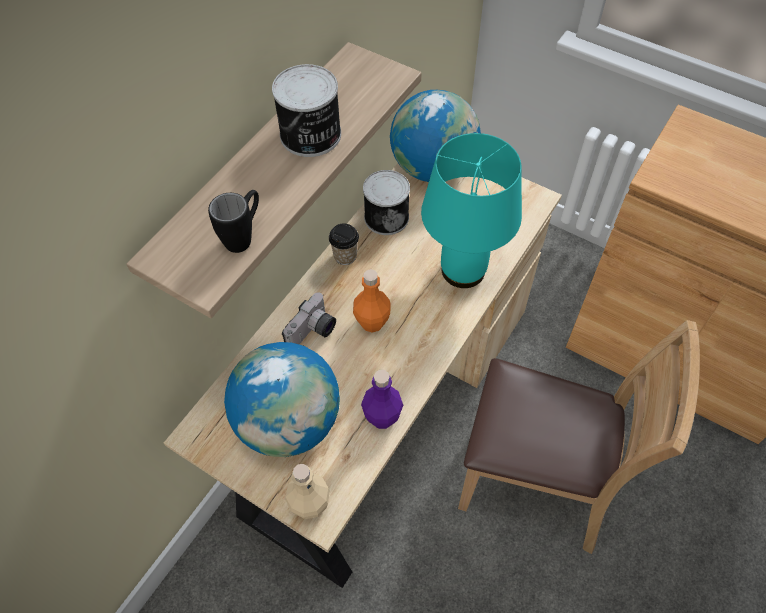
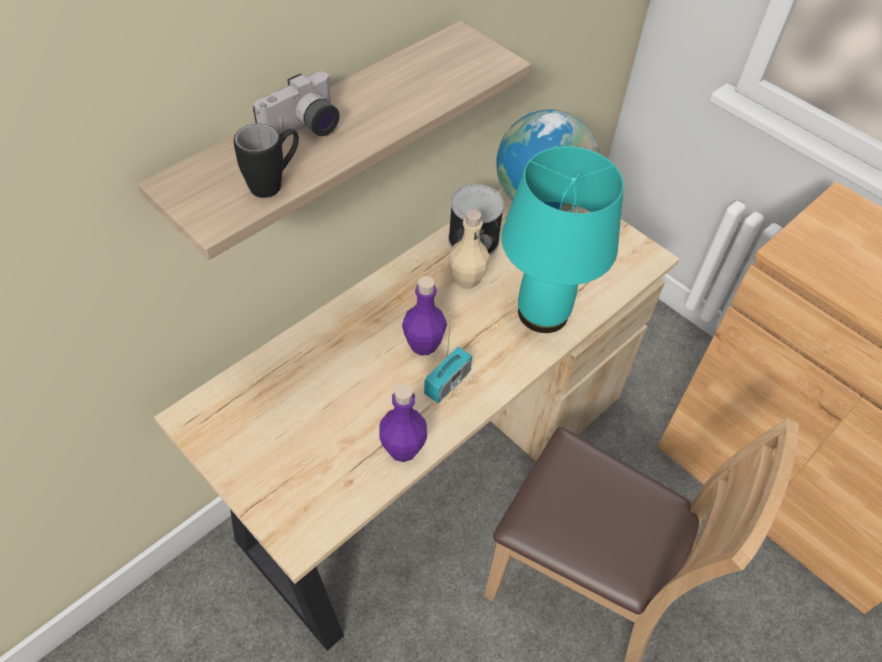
camera: 10 degrees right, 5 degrees down
(289, 422) = (297, 429): globe -> none
(310, 505) = (291, 525): beige bottle -> beige bottle (467, 279)
(311, 136) = (385, 101): can -> none
(313, 332) = (354, 340): camera -> camera (304, 131)
(345, 256) = (415, 269): cup -> none
(372, 322) = (423, 345): orange bottle -> purple bottle
(402, 351) = (447, 383): none -> radio

